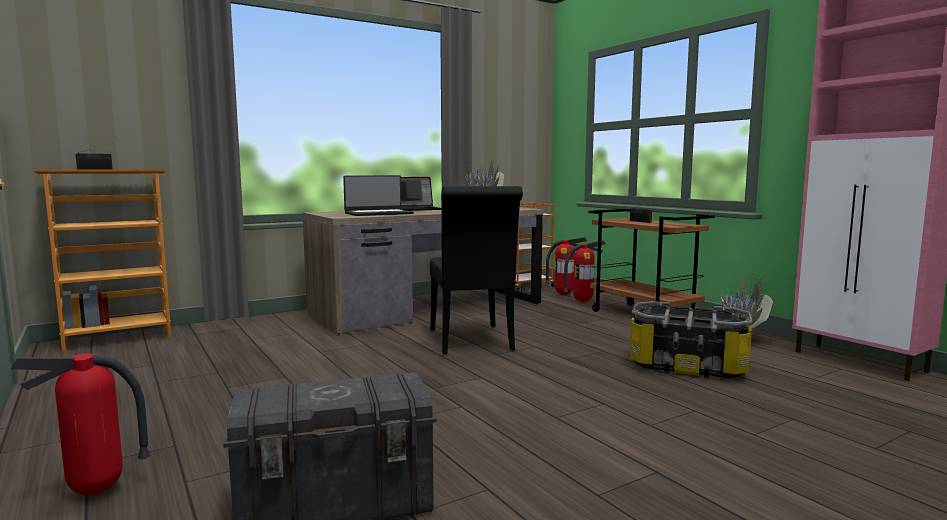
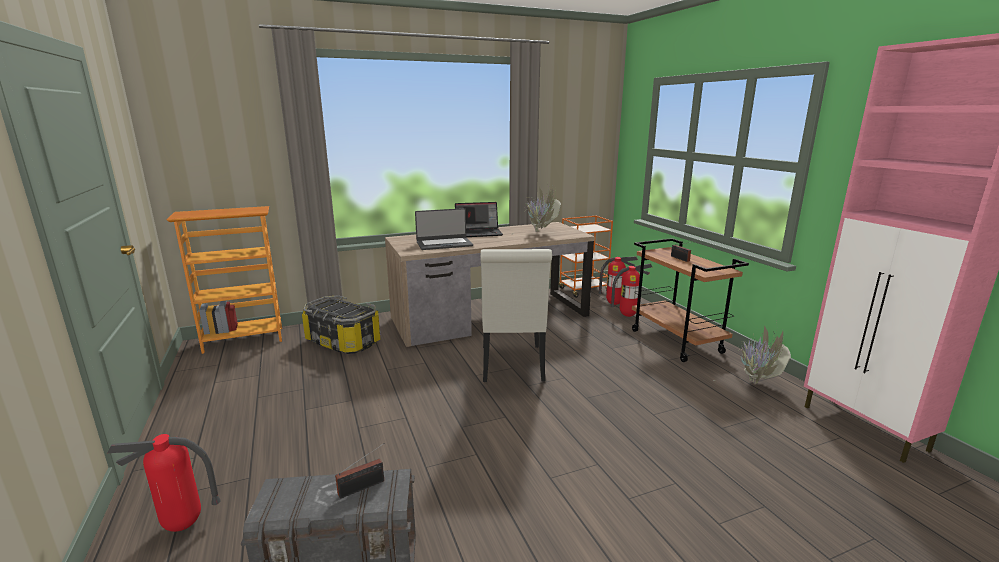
camera: 10 degrees right, 10 degrees up
(97, 169) = (215, 213): radio -> radio (364, 487)
(472, 342) = (512, 366): black chair -> white chair
(687, 366) = (691, 419): storage box -> storage box (343, 342)

